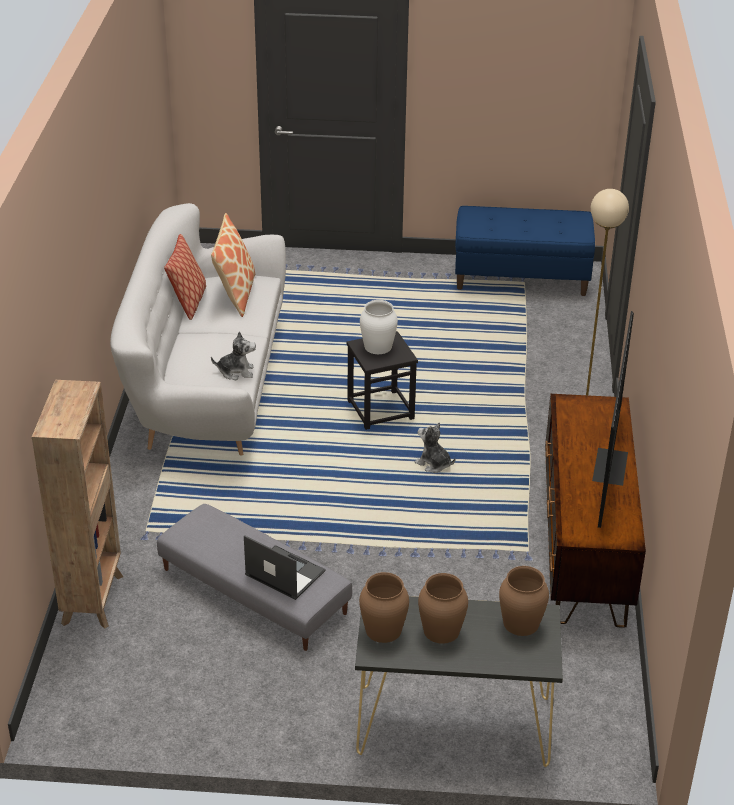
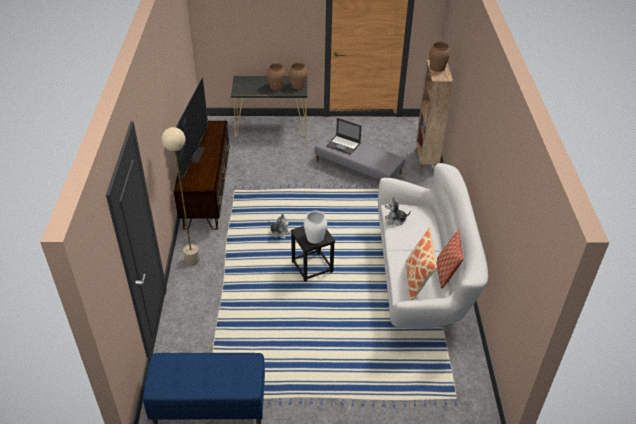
camera: 175 degrees right, 5 degrees up
(521, 623) = (246, 89): brown vase -> brown vase (437, 68)

